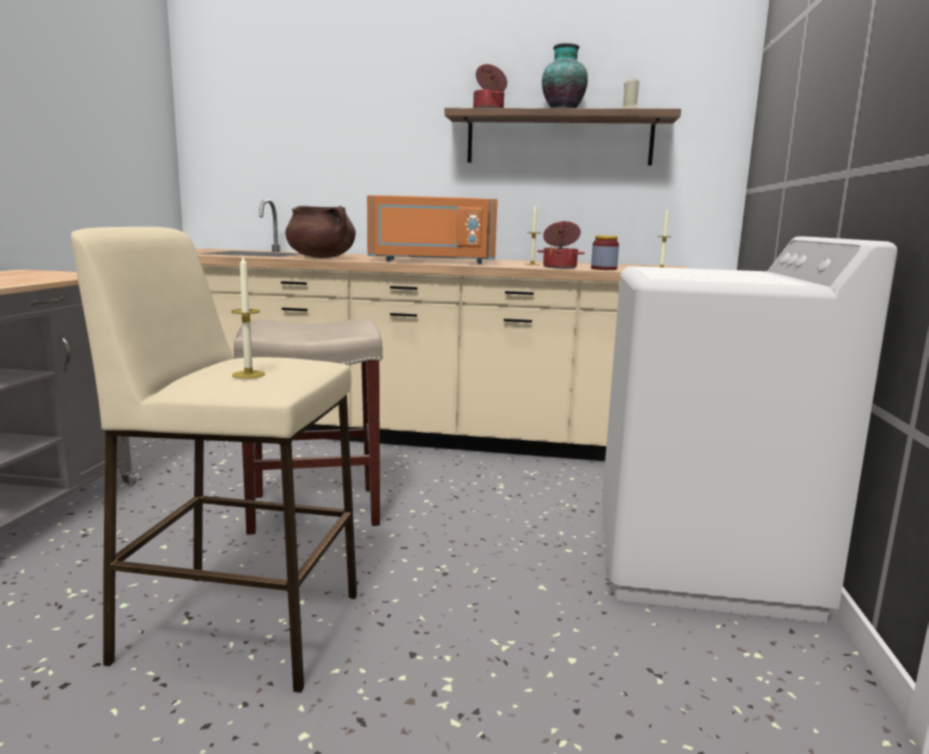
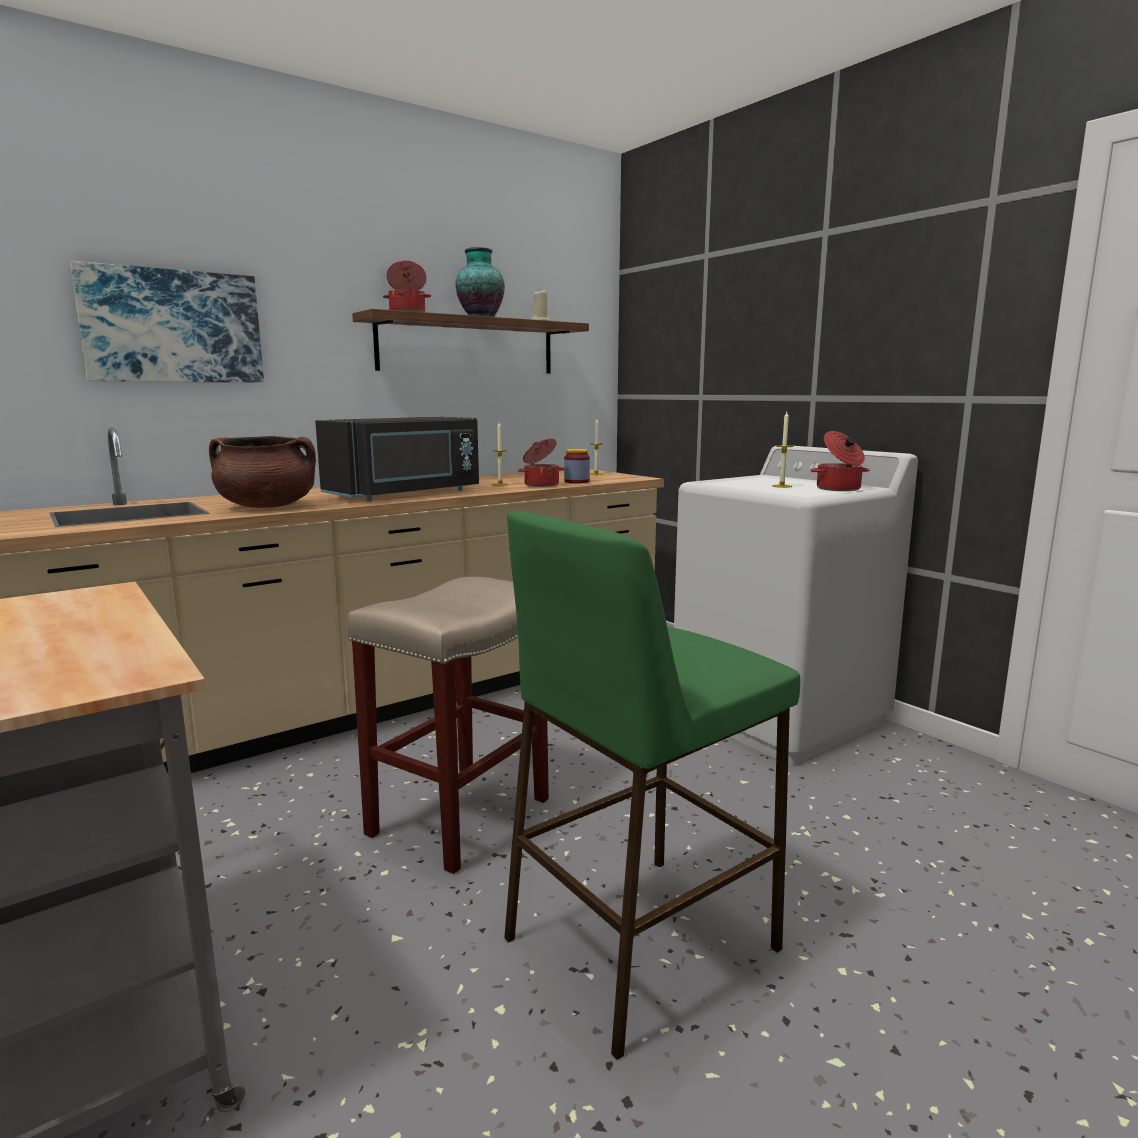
camera: 45 degrees left, 0 degrees up
(240, 627) = (639, 944): beige stool -> green stool
(248, 374) = (715, 657): candle -> candle (781, 486)
(323, 131) = (173, 327): none -> picture
(431, 261) = (407, 494): orange microwave -> black microwave
(747, 280) = (839, 489): none -> cooking pot

